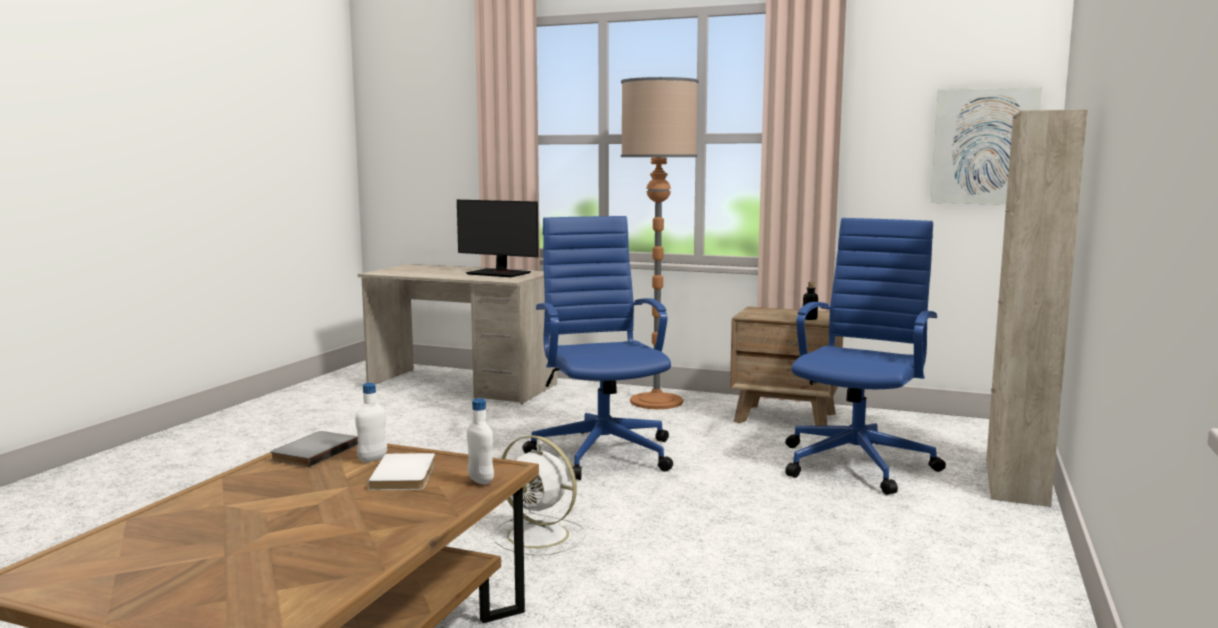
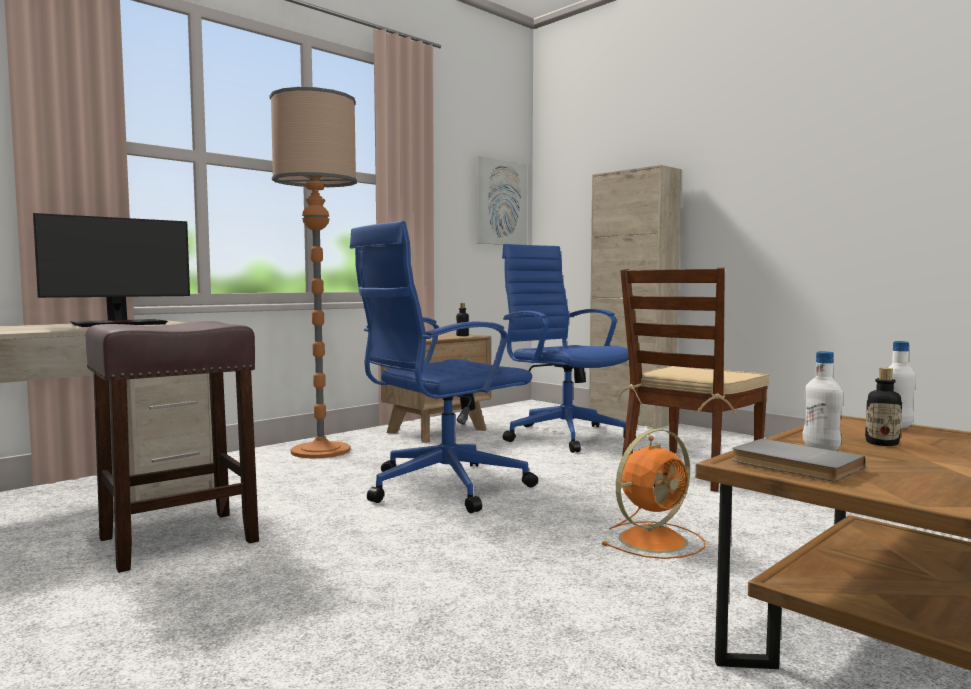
camera: 65 degrees left, 5 degrees down
(406, 475) = (882, 443): white book -> bottle
(431, 420) = (175, 540): none -> brown stool
(540, 536) = (655, 539): white fan -> orange fan
(602, 452) = (442, 487): blue office chair -> blue office chair turned 45 degrees counterclockwise
(798, 533) = (691, 470): none -> brown chair

